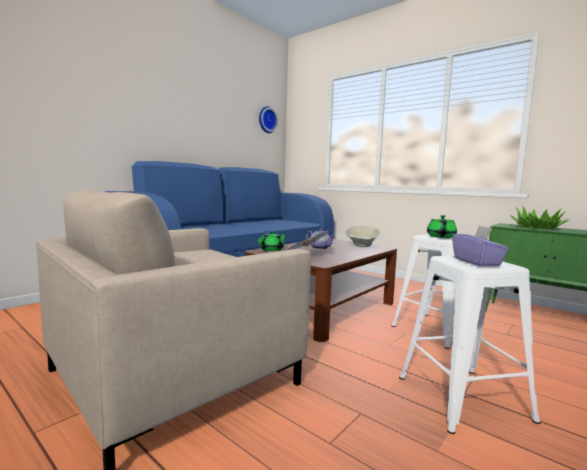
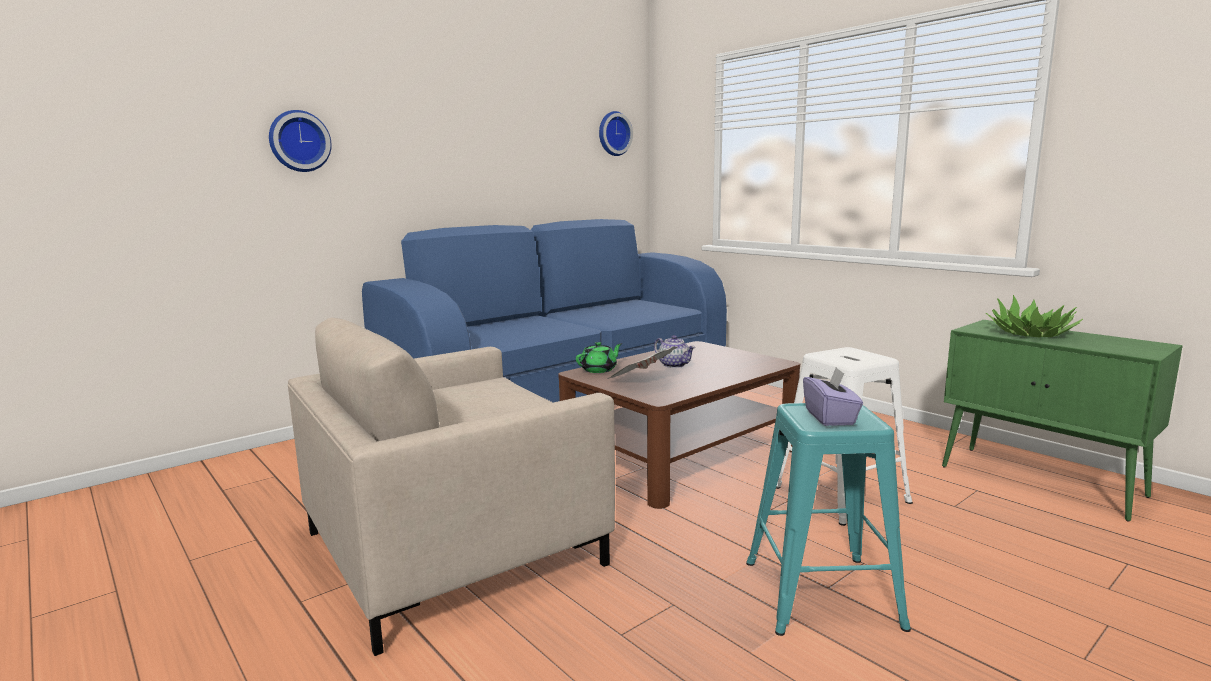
camera: 10 degrees right, 5 degrees up
(60, 88) = (299, 141): none -> wall clock
(362, 246) = (745, 360): beige bowl -> none
(441, 237) = (845, 357): green teapot -> none
(464, 398) = (823, 594): white stool -> turquoise stool

